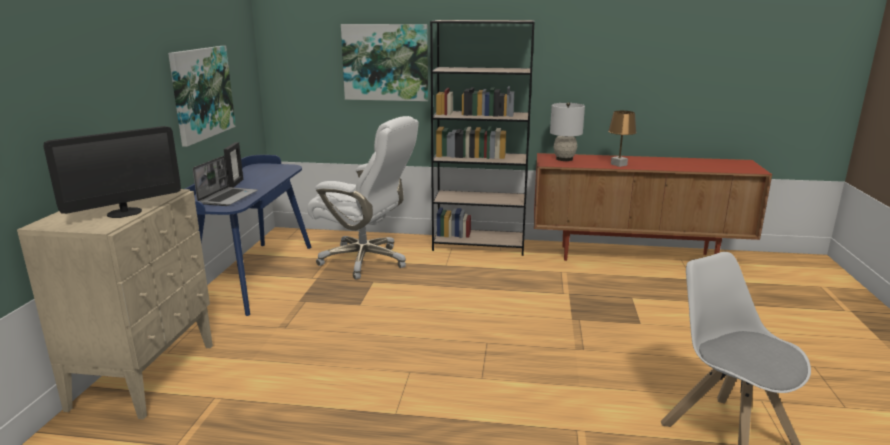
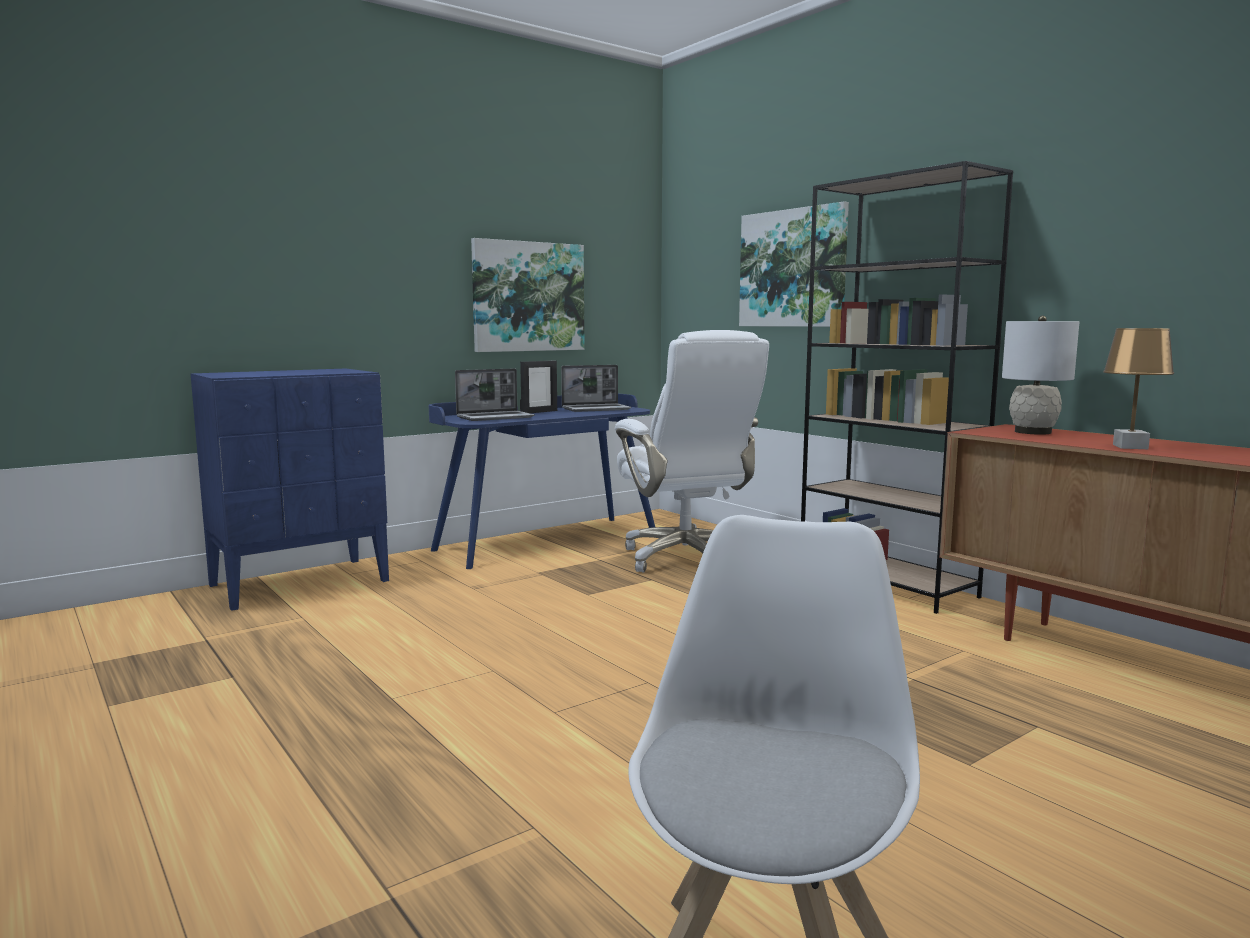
camera: 45 degrees right, 10 degrees down
(124, 213) = (275, 374): monitor -> none
(147, 375) = (302, 583): beige dresser -> blue dresser
(264, 172) = (596, 409): none -> laptop

